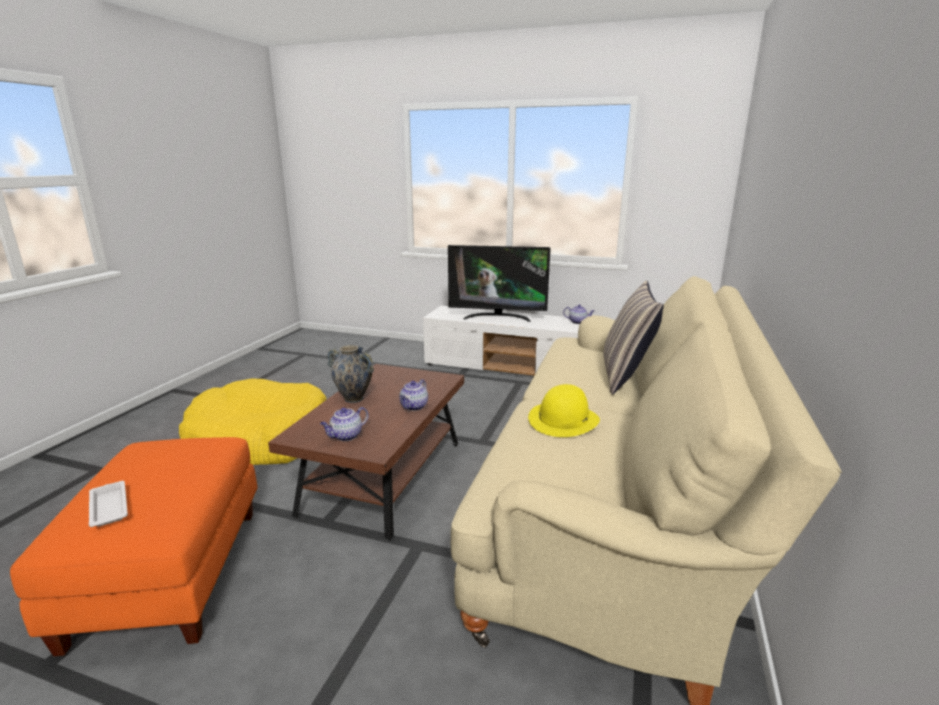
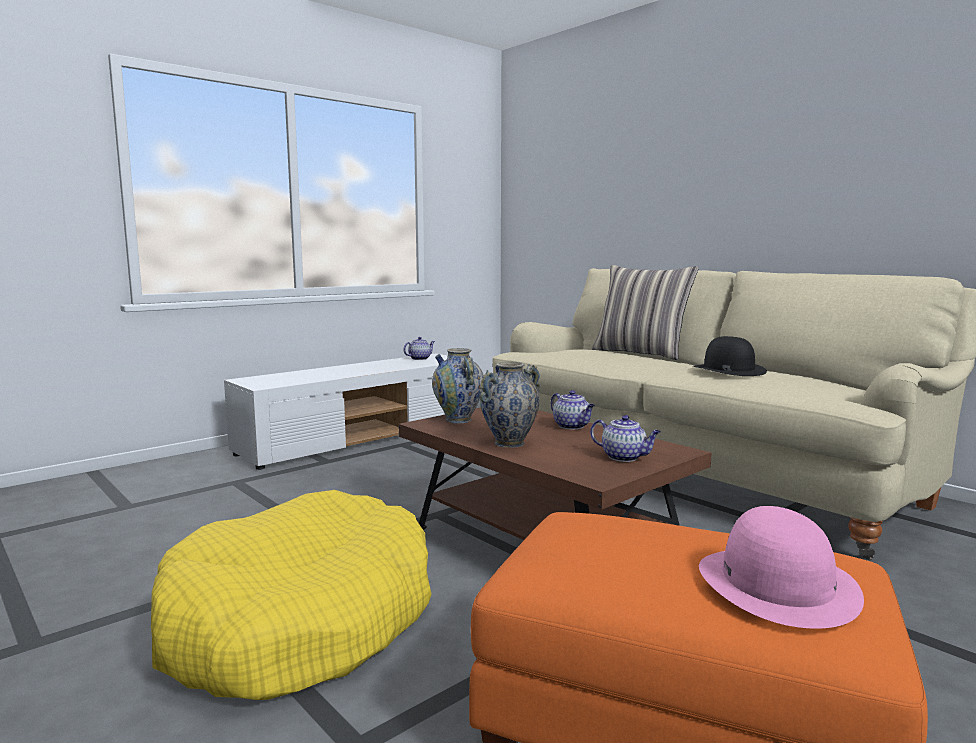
camera: 60 degrees left, 10 degrees down
(109, 507) = (777, 584): white tray -> pink hat
(346, 436) = (624, 457): teapot -> teapot turned 45 degrees counterclockwise
(397, 374) = (458, 420): none -> vase
(497, 317) = (336, 372): television -> none
(563, 419) = (728, 370): yellow hat -> black hat

